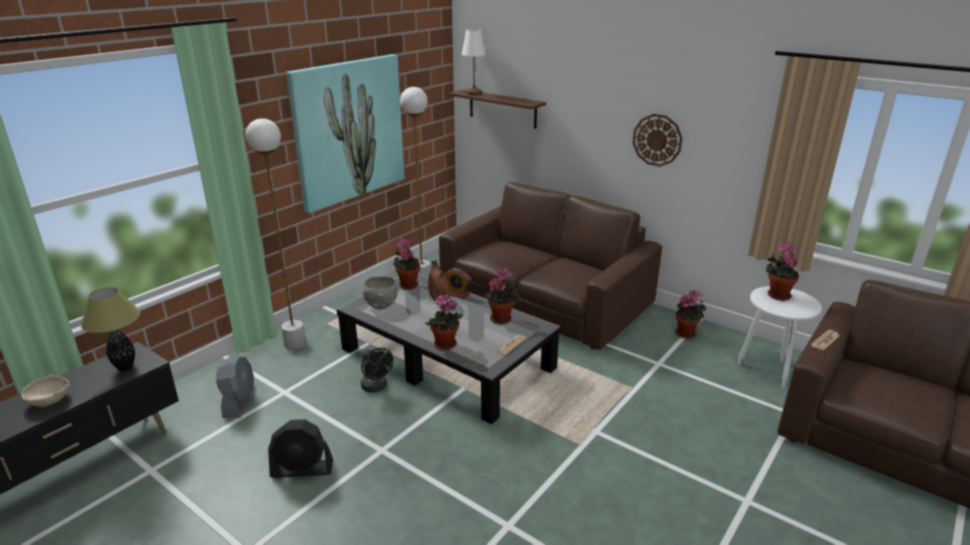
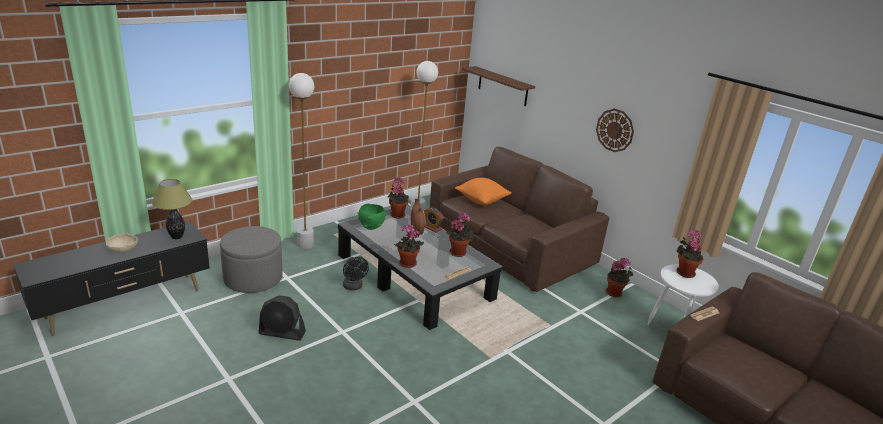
camera: 10 degrees right, 0 degrees up
(239, 402) = (253, 278): grey fan -> grey ottoman
(348, 130) = (373, 88): picture -> none
(381, 306) = (371, 227): grey bowl -> green bowl
(473, 93) = (481, 70): white table lamp -> none
(505, 251) = (482, 201): none -> orange pillow

